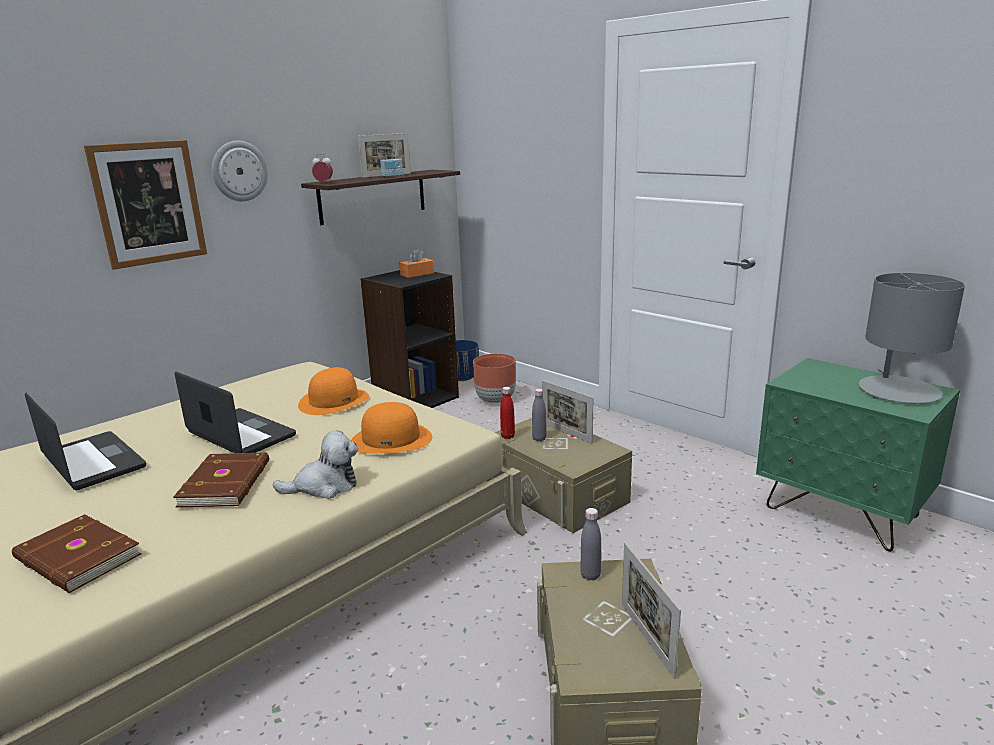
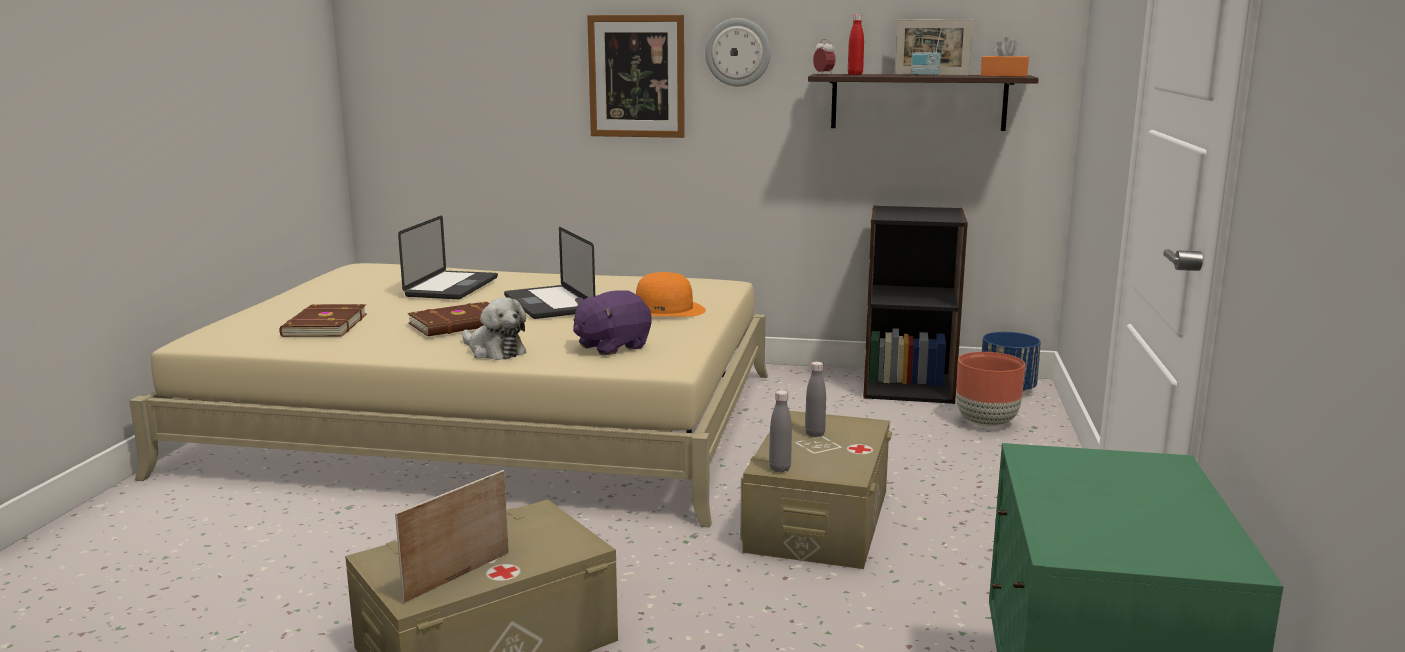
camera: 55 degrees right, 5 degrees down
(241, 434) = (548, 304): laptop -> laptop turned 150 degrees clockwise
(391, 439) = (611, 346): orange hat -> purple plush toy
(417, 274) = (937, 213): orange tissue box -> orange tissue box (1004, 76)
(507, 436) = (794, 419): red bottle -> red bottle (855, 74)
(566, 433) = (854, 443): picture frame -> none
(590, 575) = (547, 526): grey bottle -> grey bottle (780, 469)
(898, 391) = (1155, 532): grey table lamp -> none

